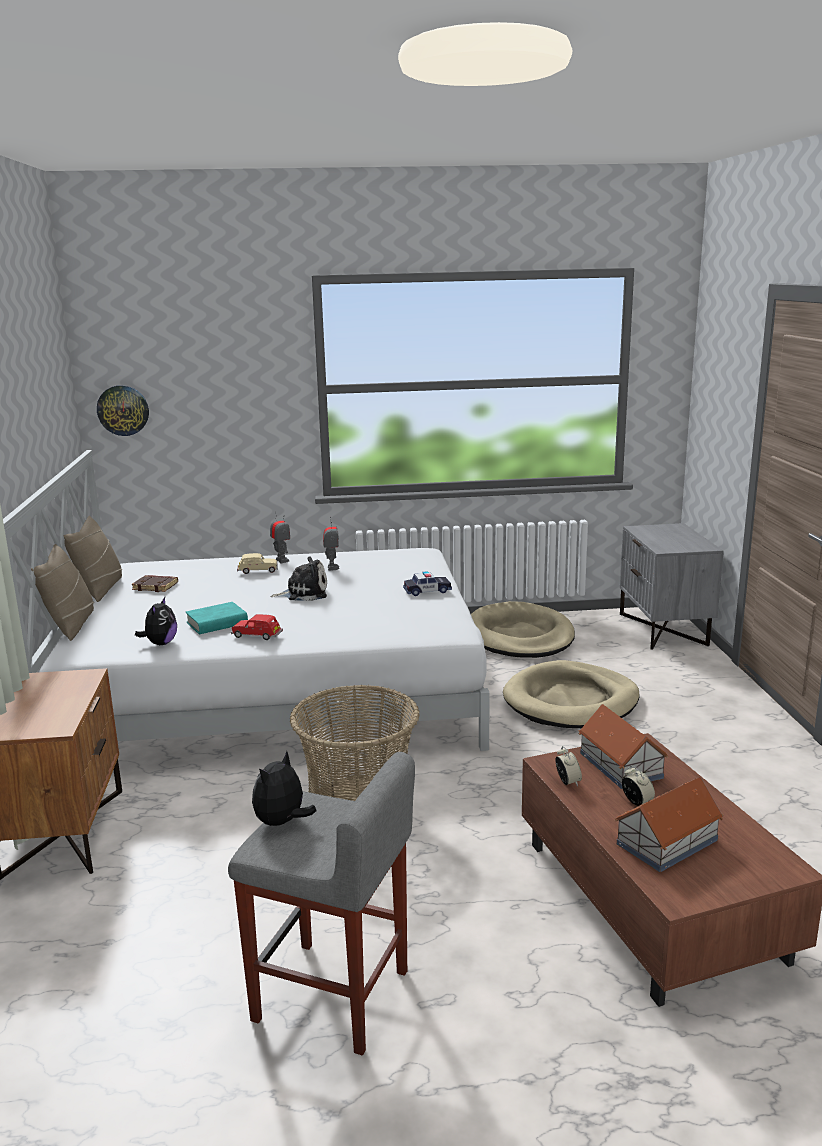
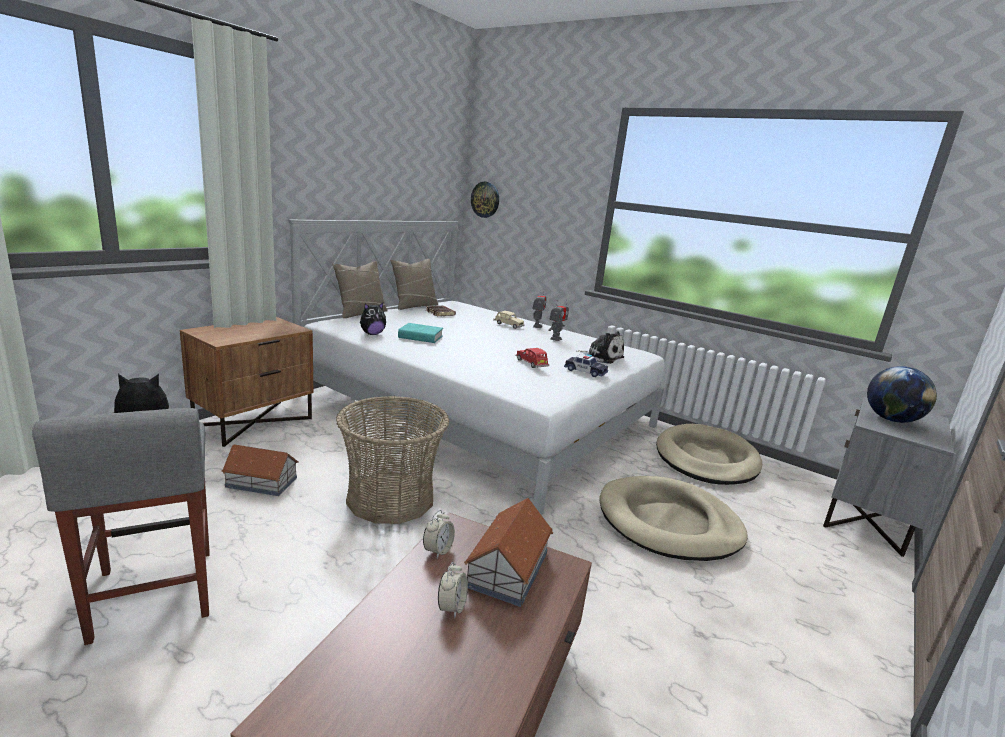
camera: 40 degrees right, 0 degrees up
(257, 636) = (423, 350): red toy car -> red toy car (531, 364)
(304, 593) = (503, 343): plush toy -> plush toy (601, 357)
(664, 539) = (891, 420): none -> globe
(665, 842) = (395, 660): toy house -> toy house (261, 482)

